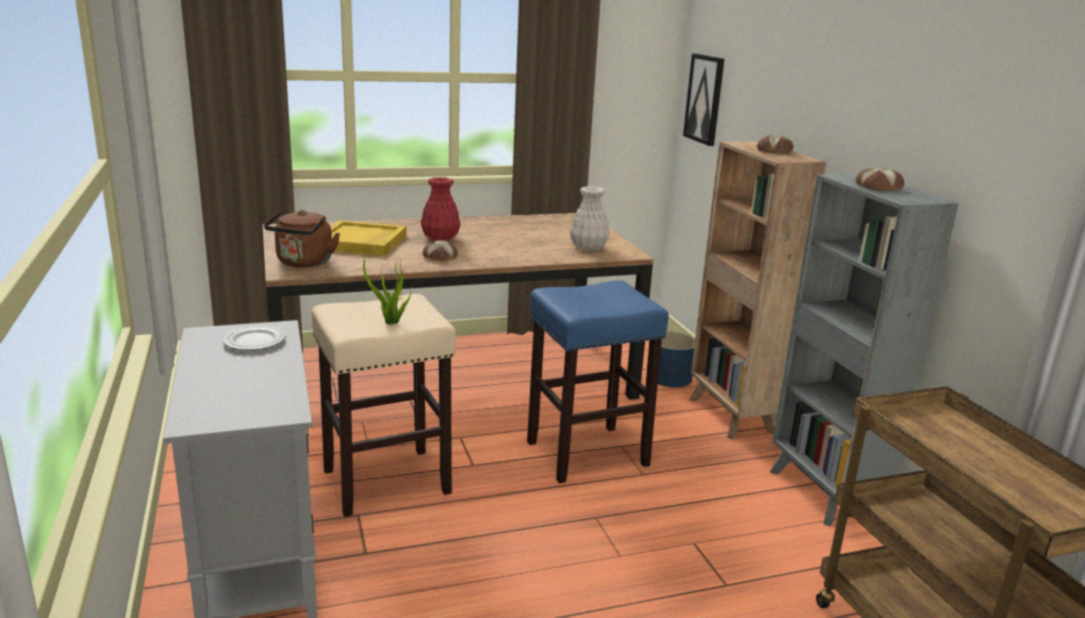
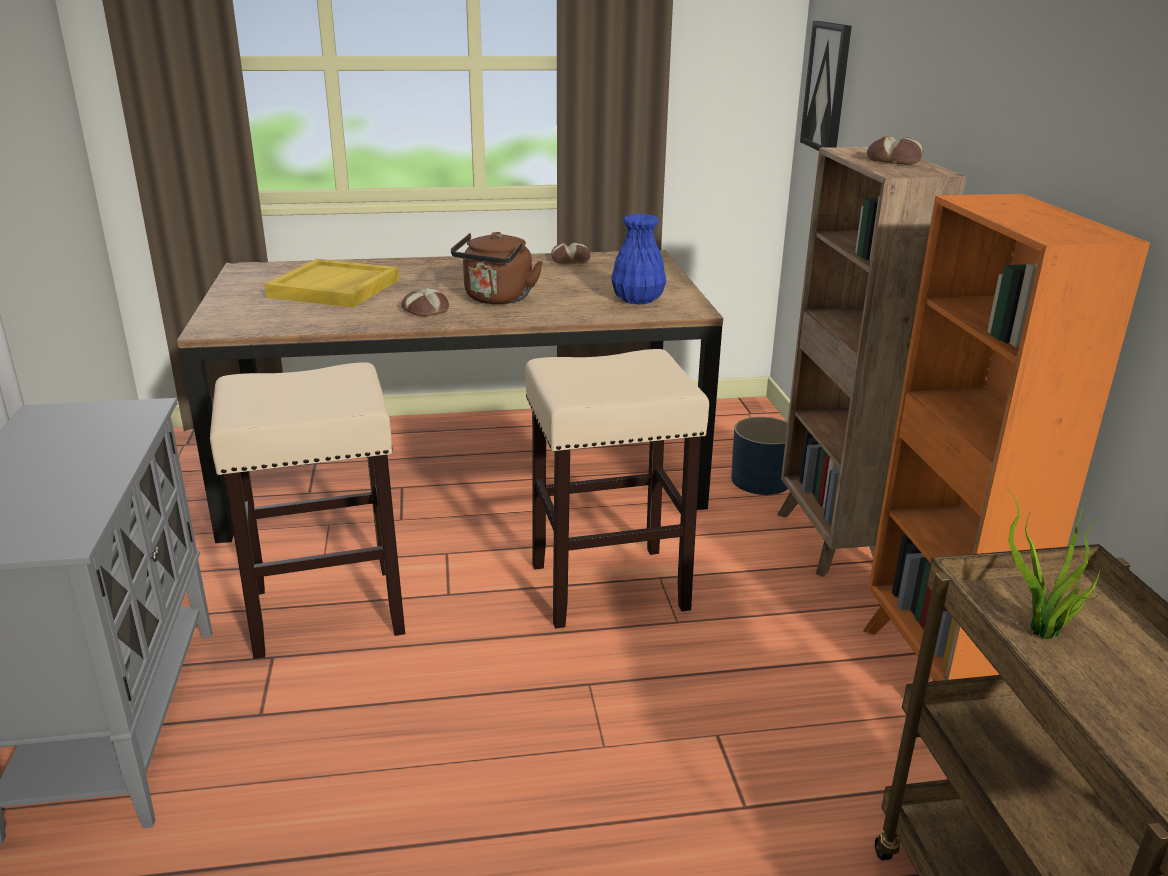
camera: 10 degrees right, 5 degrees up
(255, 342) = (98, 428): plate -> none
(303, 263) = (241, 316): brown kettle -> brown kettle (497, 299)
(390, 323) = (302, 405): potted plant -> potted plant (1042, 633)
(440, 238) = (442, 283): red vase -> none
(586, 454) = (607, 587): blue stool -> beige stool
(588, 247) = (637, 300): white vase -> blue vase
(823, 494) = (934, 671): grey bookcase -> orange bookcase
(878, 186) = (1024, 215): bread -> bread (570, 259)

